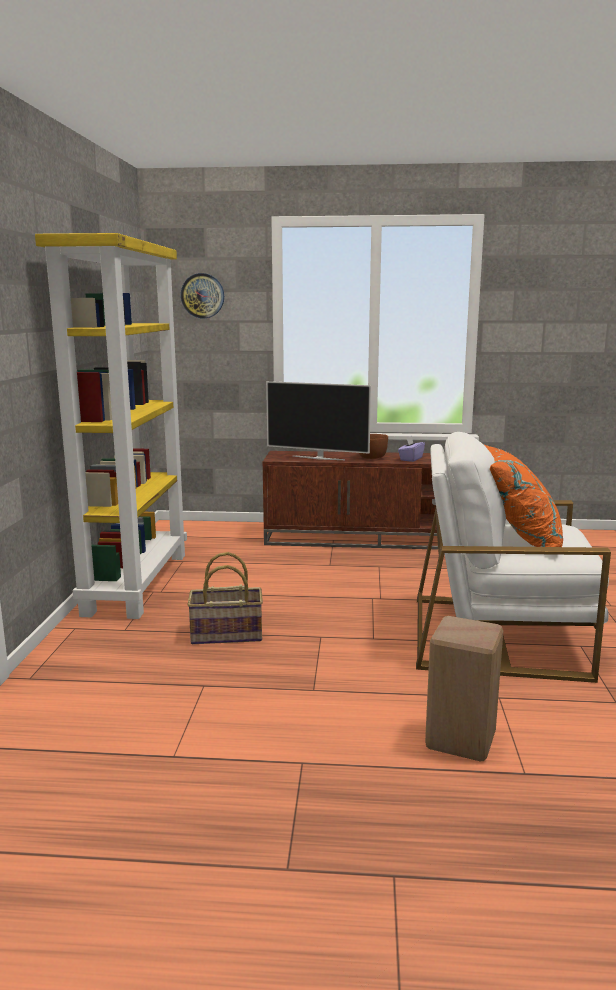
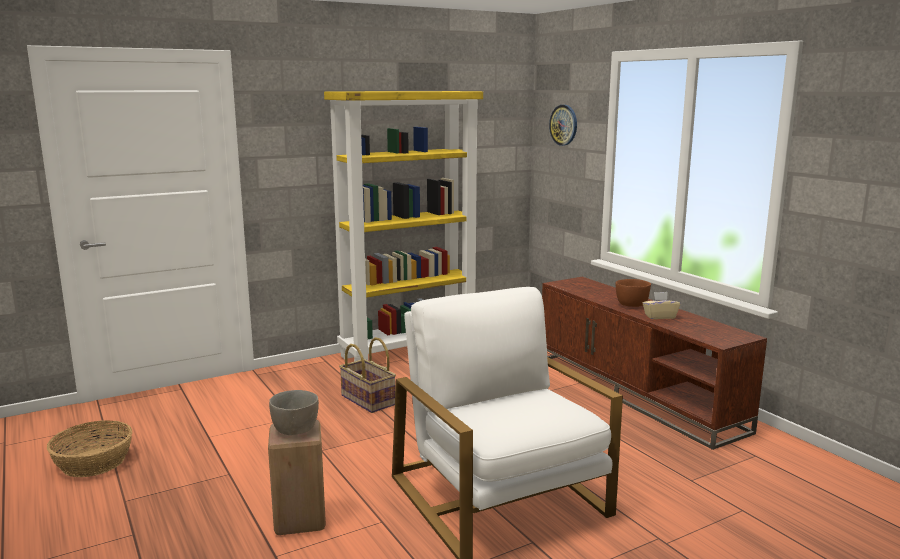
camera: 55 degrees right, 0 degrees up
(114, 884) = (93, 462): none -> basket
(318, 458) = (590, 292): television -> none
(410, 459) = (659, 316): purple tissue box -> beige tissue box
(468, 628) = (296, 430): none -> grey bowl
(516, 537) = (508, 403): orange pillow -> none

